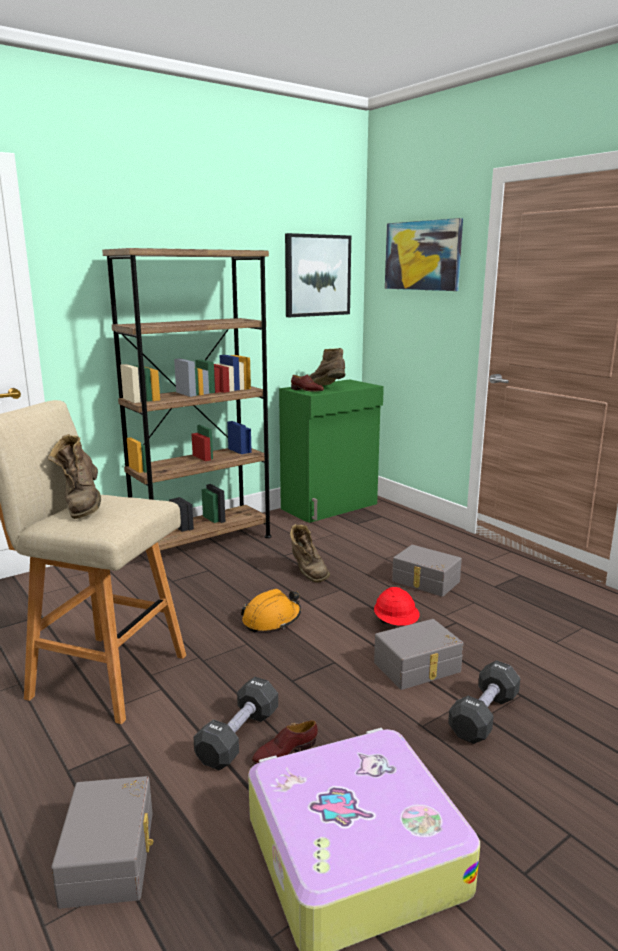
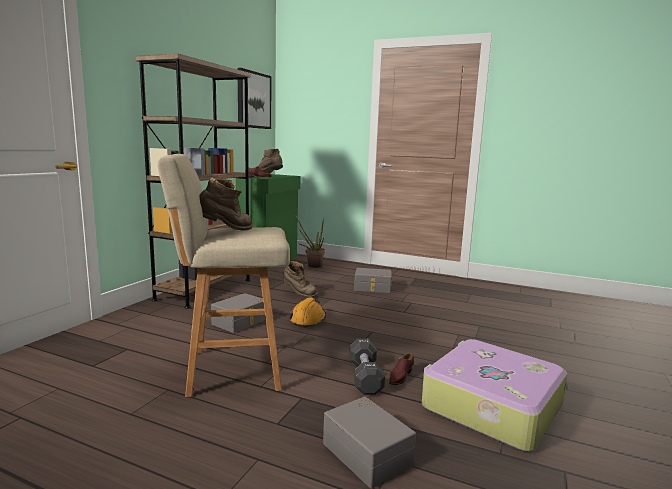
camera: 30 degrees left, 5 degrees down
(82, 506) = (225, 231): brown boot -> brown boot turned 90 degrees counterclockwise
(381, 523) = (312, 265): none -> potted plant
(396, 624) = (382, 309): red hard hat -> none
(418, 668) = (418, 325): grey storage box -> grey storage box (240, 322)
(423, 255) = (324, 91): picture -> none
(484, 716) = (474, 337): black dumbbell -> none

